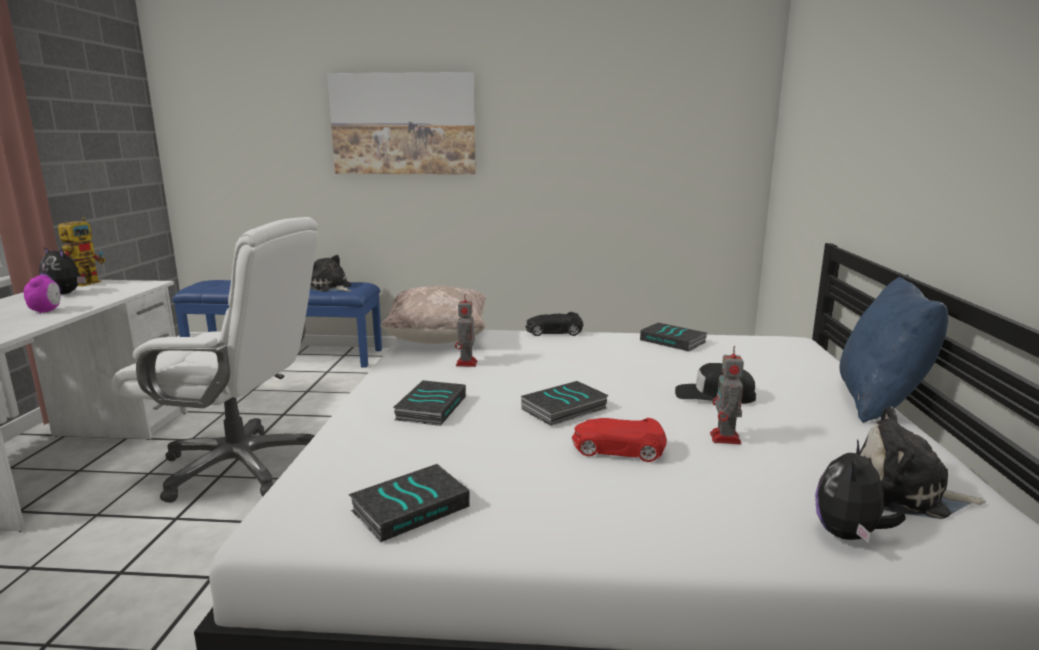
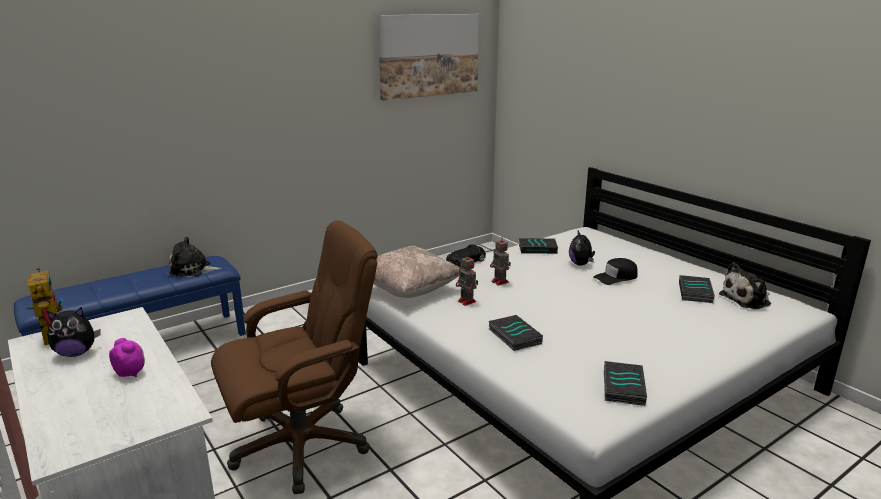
camera: 40 degrees left, 5 degrees up
(241, 466) = (302, 445): white office chair -> brown office chair
(403, 124) = (231, 100): picture -> picture (429, 55)
(564, 409) = (576, 310): book -> book (696, 293)
(617, 449) = (636, 322): red toy car -> none
(725, 439) = (663, 299): toy robot -> toy robot (500, 282)
(849, 535) = (759, 324): plush toy -> plush toy (581, 264)
(880, 401) = (674, 258): blue pillow -> none

